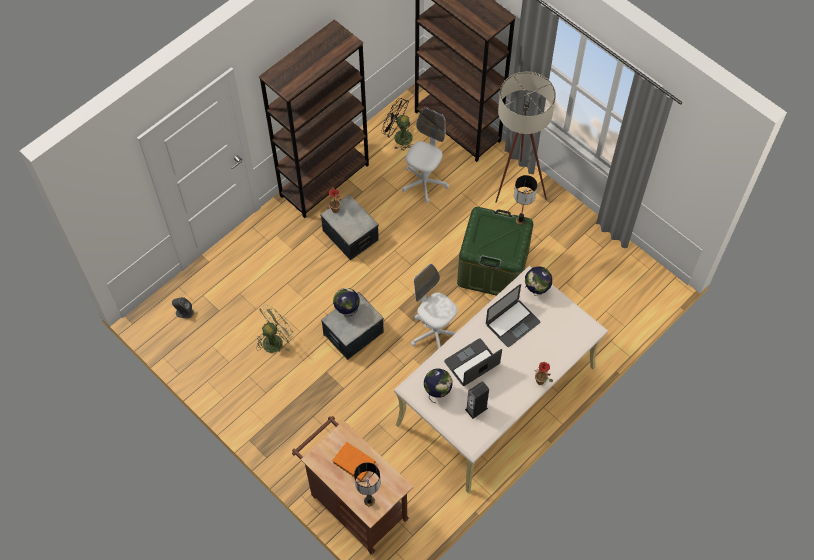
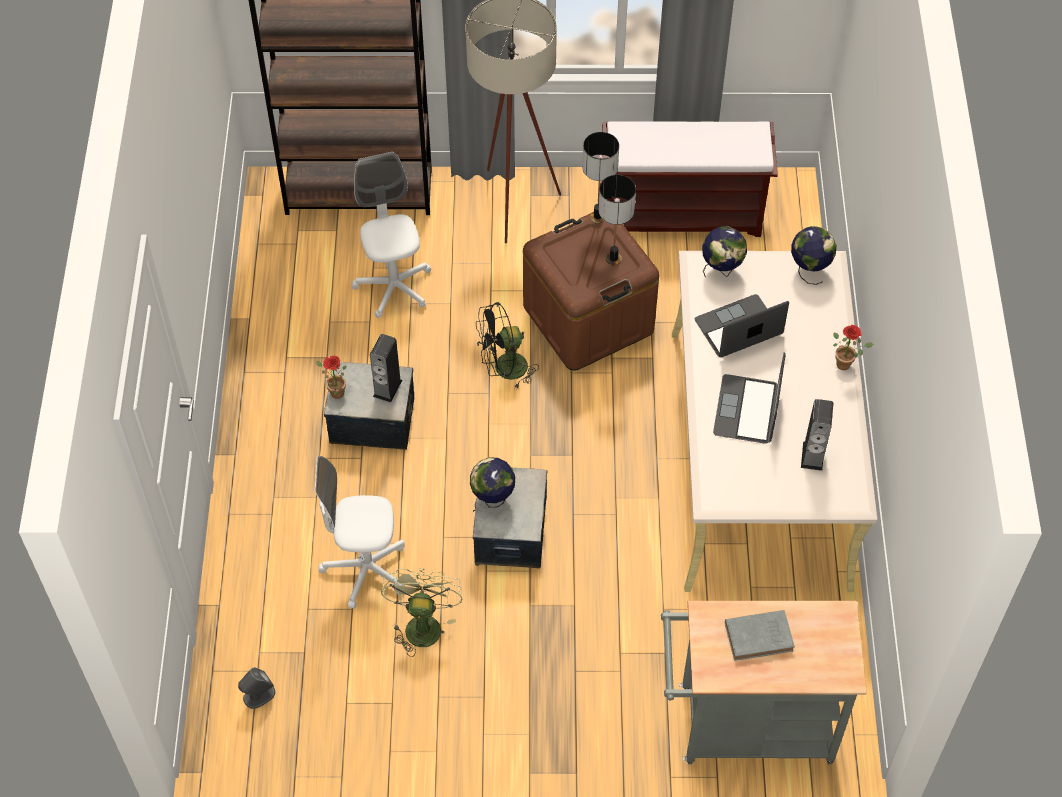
camera: 45 degrees left, 5 degrees down
(324, 180) = (261, 382): brown bookcase -> none
(354, 463) = (760, 636): orange book -> grey book
(355, 504) = (744, 725): brown cart -> grey cart
(358, 225) = (387, 388): none -> speaker
(369, 501) = (828, 663): table lamp -> table lamp (613, 259)
(398, 137) = (298, 258): black fan -> black fan (504, 370)
(434, 333) = (607, 449): white office chair -> white office chair (365, 570)
(437, 392) = (748, 475): globe -> globe (809, 270)
(493, 268) = (588, 318): green storage box -> brown storage box
(512, 323) = (738, 327): laptop -> laptop turned 120 degrees counterclockwise
(593, 255) = (683, 214): none -> brown bench

